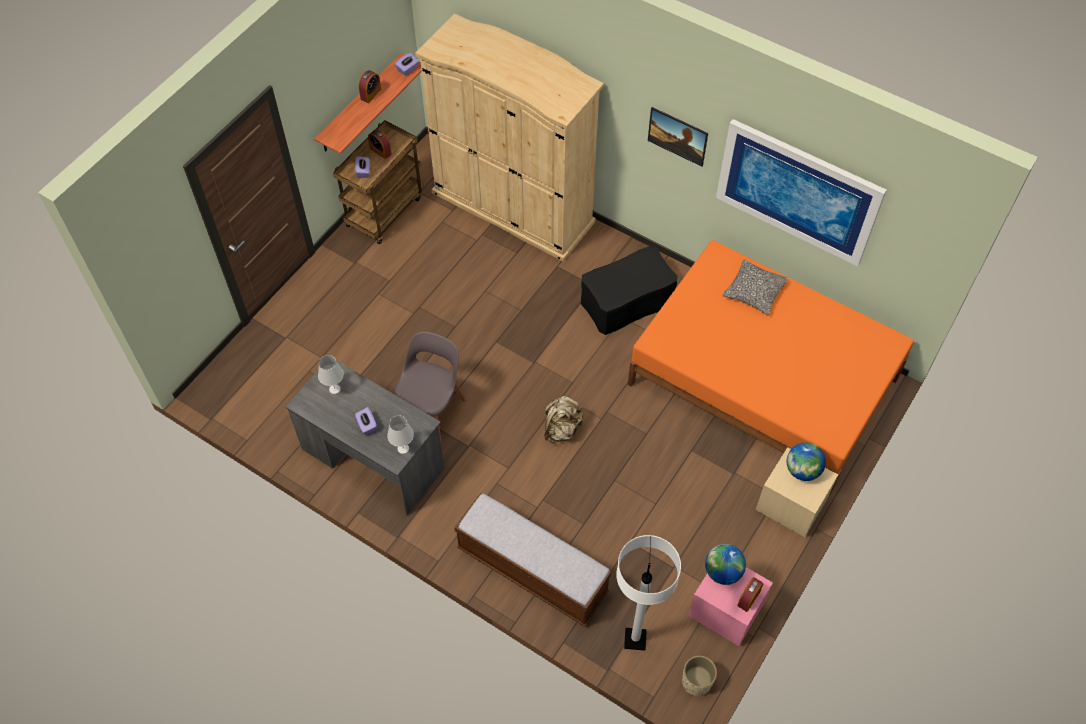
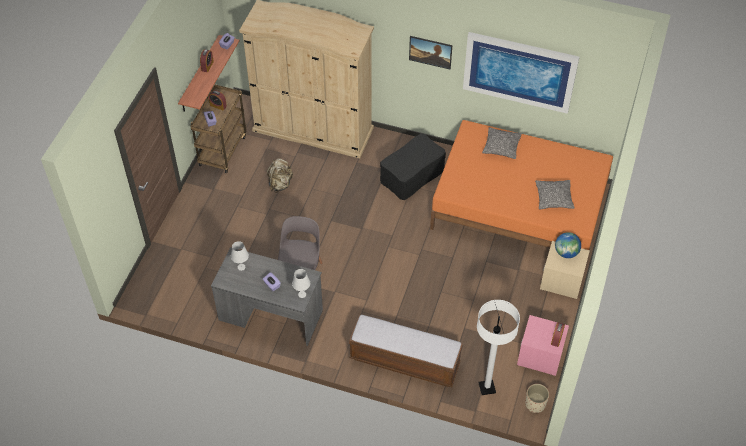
camera: 15 degrees left, 5 degrees down
(562, 429) = (395, 267): beige backpack -> beige backpack (280, 184)
(722, 572) = (535, 326): globe -> none
(806, 385) = (553, 198): none -> pillow

